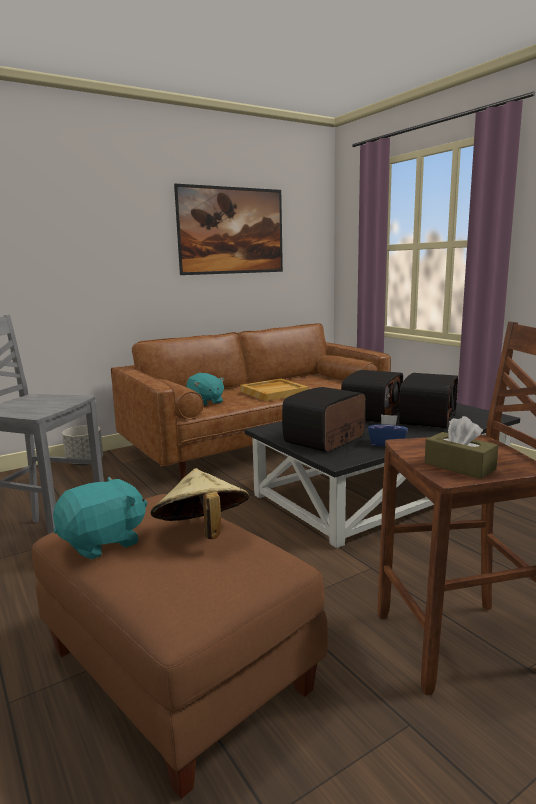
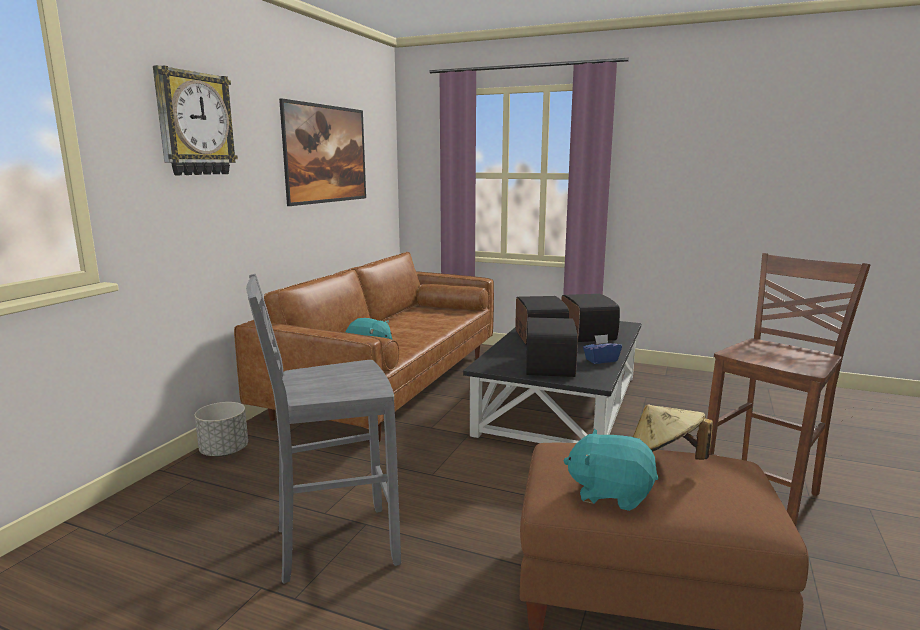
camera: 35 degrees left, 0 degrees up
(80, 208) = (194, 124): none -> wall clock
(103, 542) = (610, 493): turquoise plush toy -> turquoise plush toy turned 90 degrees counterclockwise
(274, 392) = (418, 329): beige tray -> none
(459, 466) = (797, 362): brown tissue box -> none

